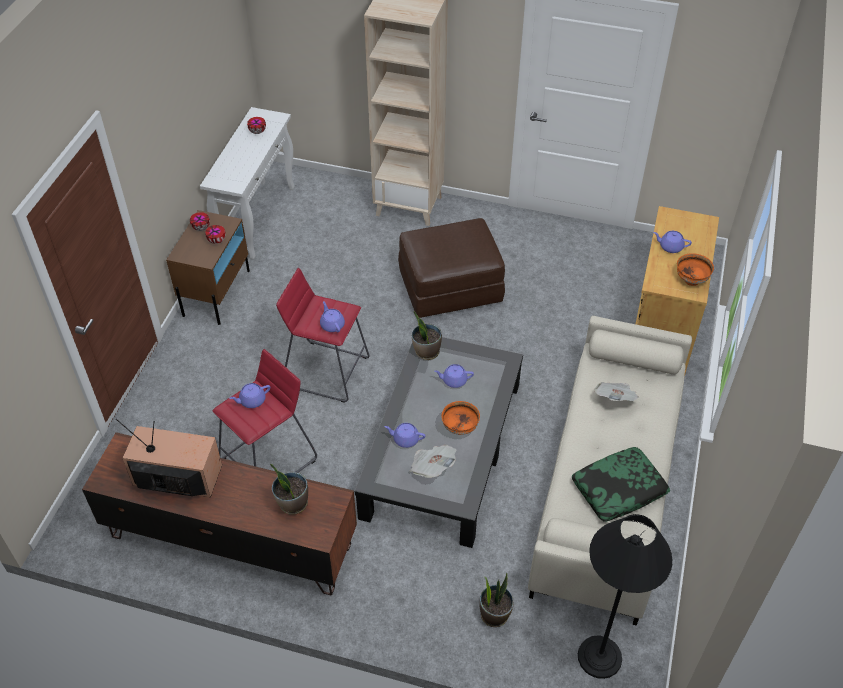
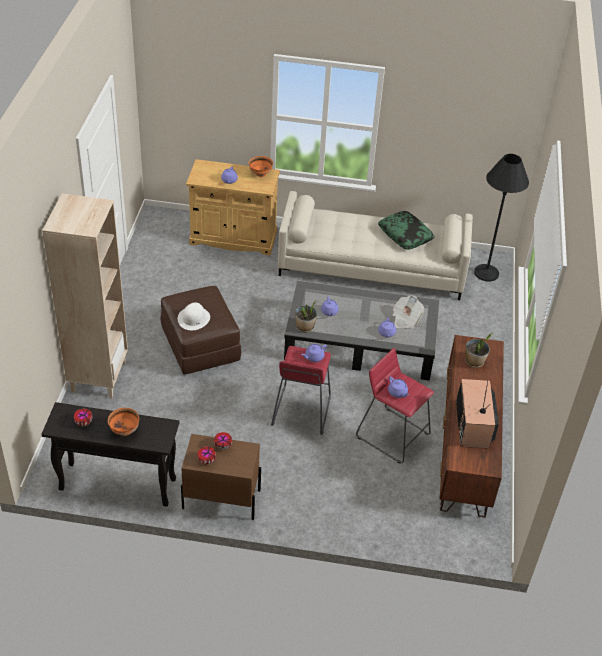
camera: 100 degrees left, 5 degrees down
(258, 218) = (116, 484): white console table -> black console table
(437, 239) = (194, 318): none -> white hat
(459, 428) = (370, 308): orange bowl -> orange bowl (124, 431)
(494, 614) = (475, 314): potted plant -> none
(615, 398) = (336, 233): newspaper -> none

